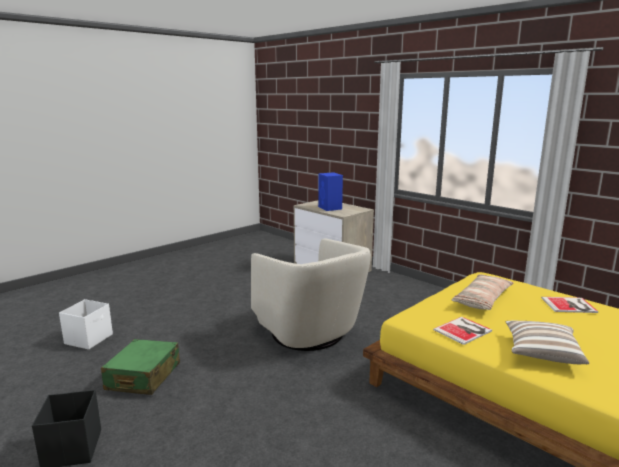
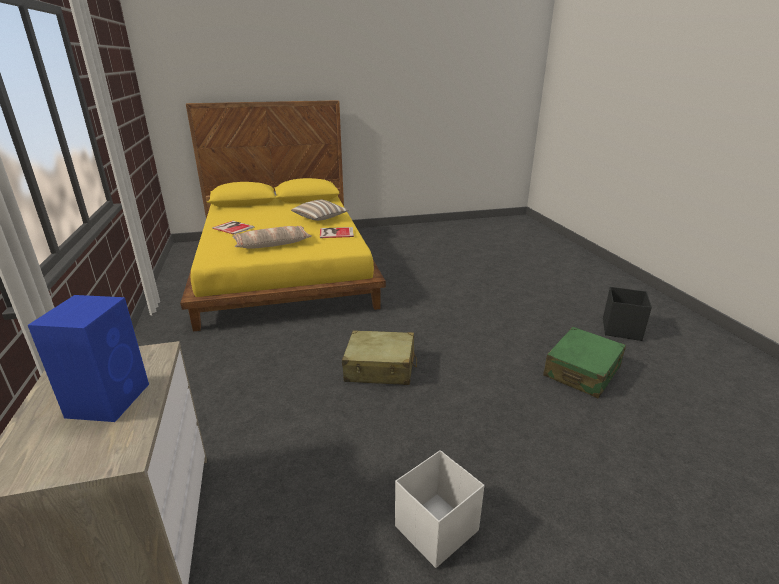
camera: 150 degrees left, 10 degrees up
(89, 339) = (691, 463): white storage box -> white storage box (435, 529)
(308, 334) = (380, 368): beige armchair -> beige suitcase

